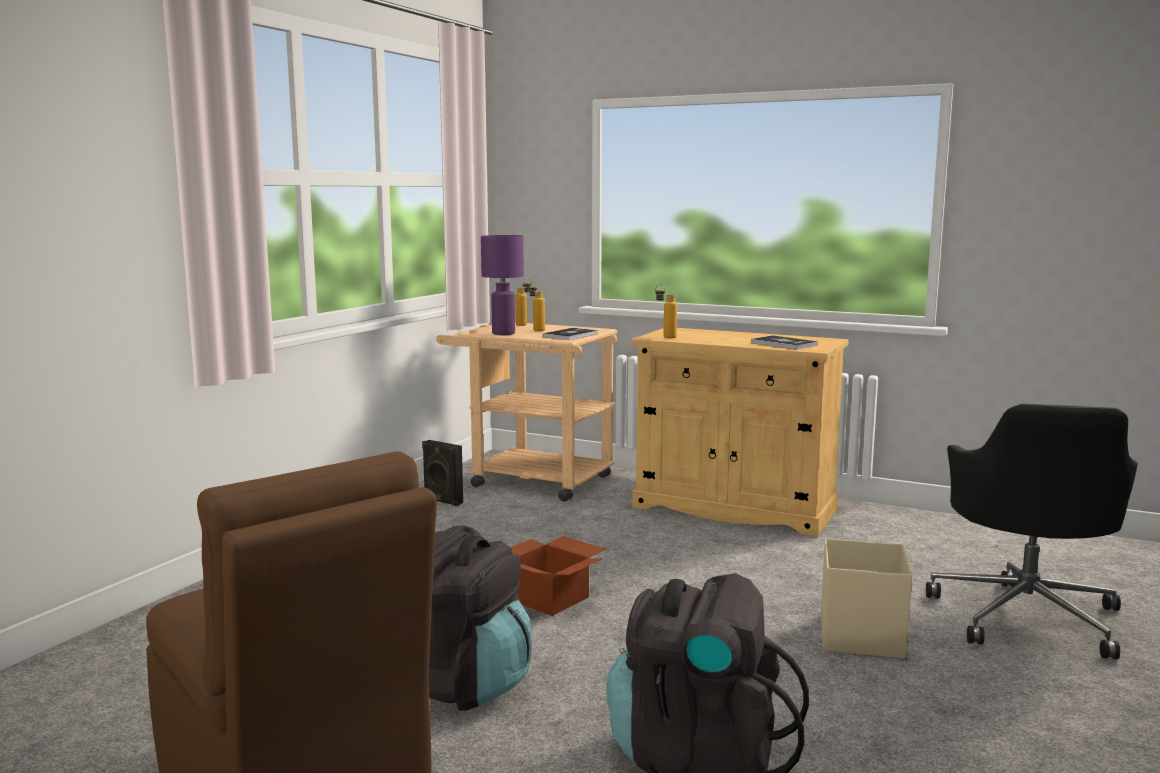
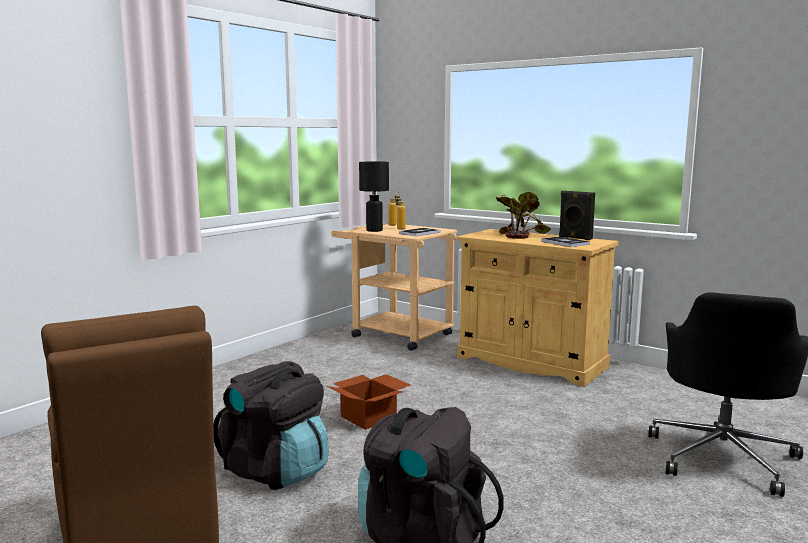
camera: 10 degrees right, 0 degrees up
(442, 501) = (327, 346): black speaker -> black speaker (575, 238)
(503, 333) = (374, 230): purple table lamp -> black table lamp
(665, 337) = (482, 235): bottle -> none
(714, 334) = (520, 234): none -> potted plant
(861, 636) = (584, 461): beige storage box -> none

